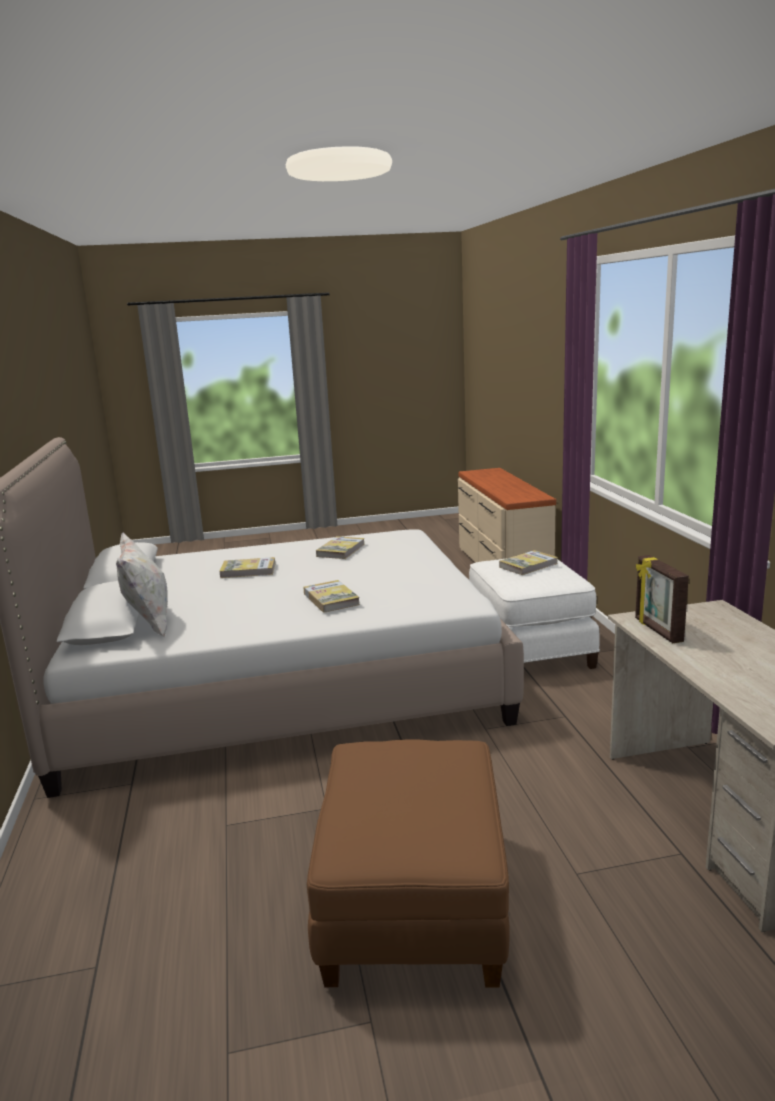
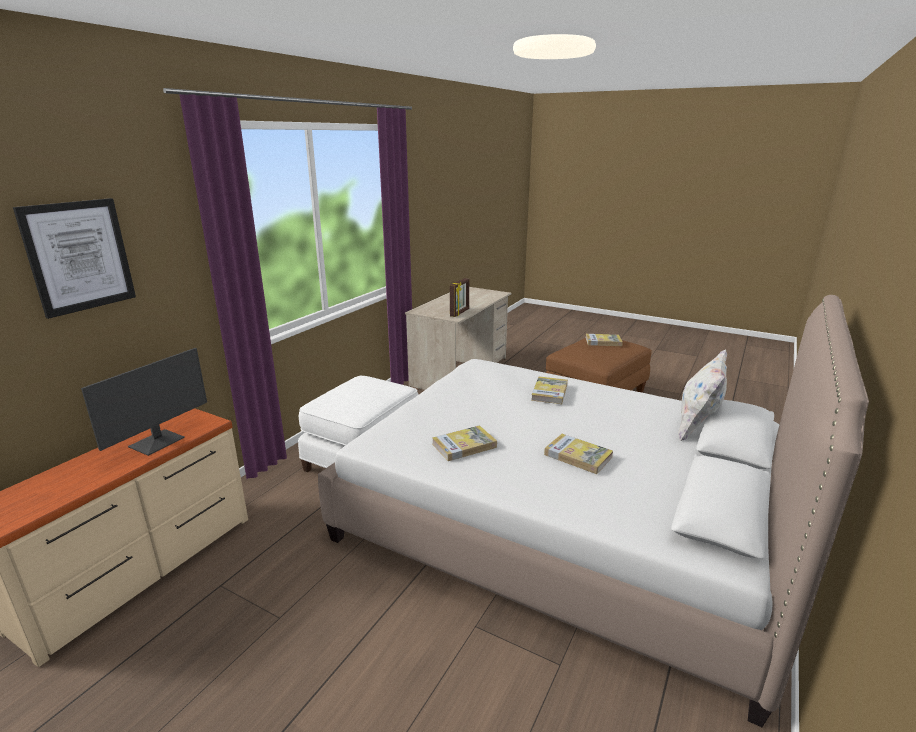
camera: 140 degrees left, 5 degrees up
(507, 490) = (158, 442): none -> monitor
(528, 565) = (353, 395): book -> book (603, 342)
(542, 356) = (79, 256): none -> picture

